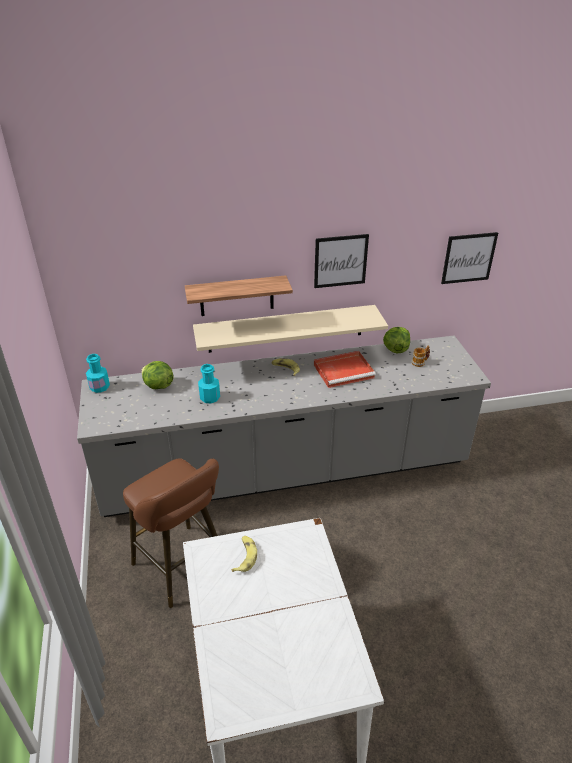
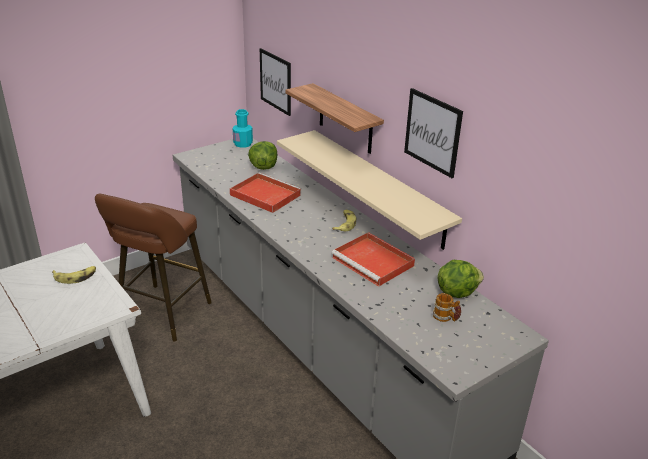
camera: 65 degrees right, 5 degrees down
(210, 397) = (264, 195): turquoise bottle -> red tray
(468, 258) = (586, 226): picture -> picture (275, 81)

